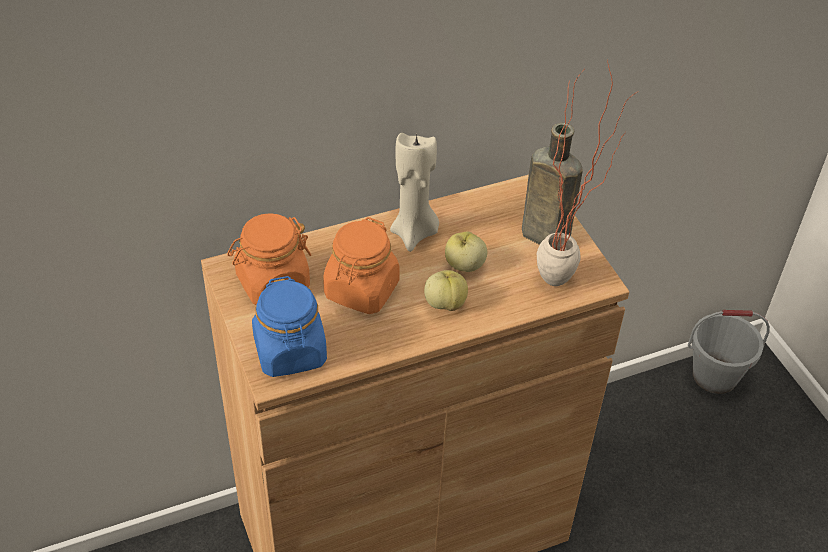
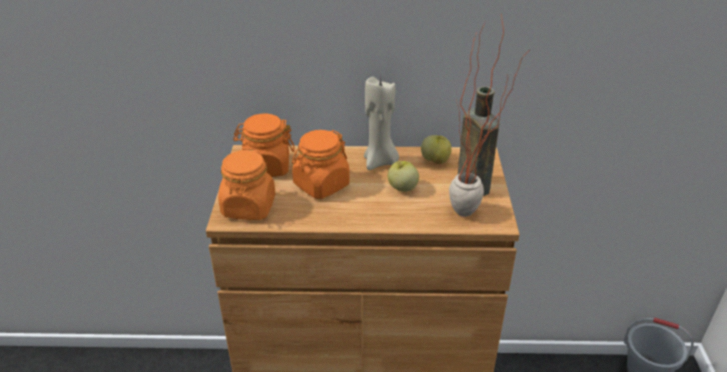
camera: 25 degrees right, 10 degrees down
(290, 352) = (249, 207): blue jar -> orange jar
(445, 303) = (373, 206): apple -> apple (435, 160)

